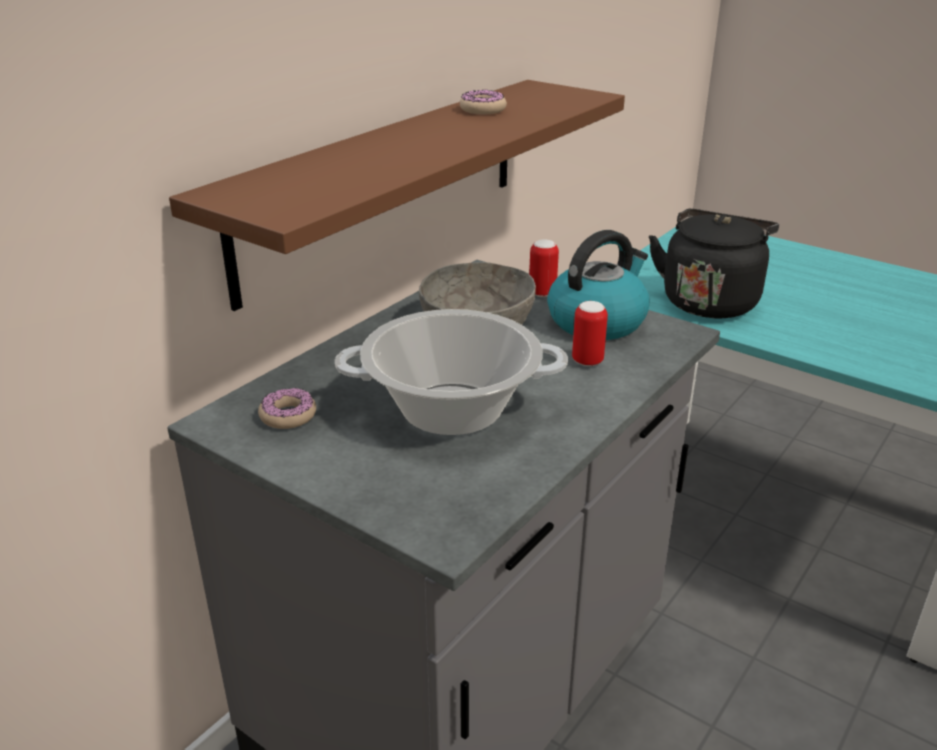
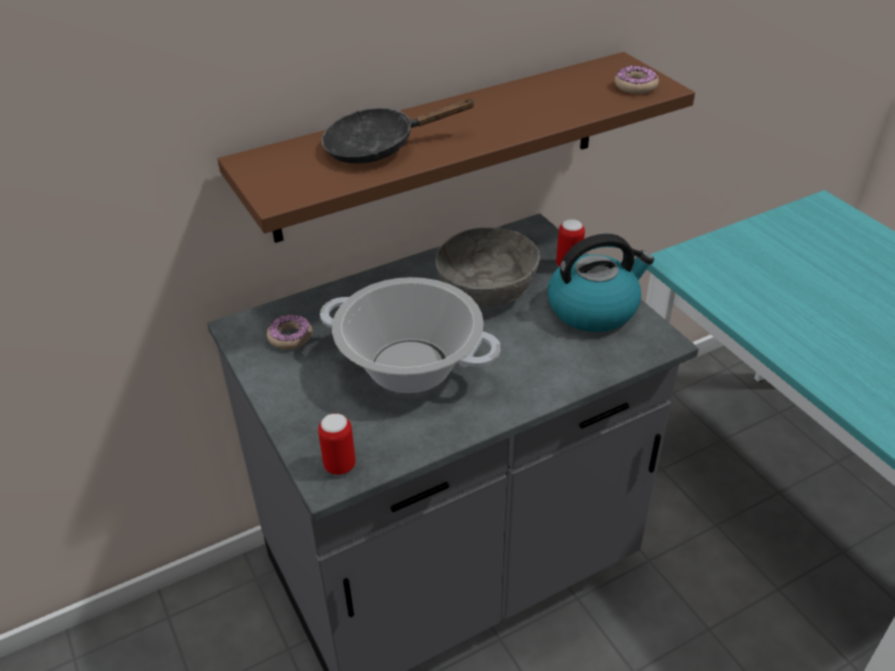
camera: 25 degrees right, 10 degrees up
(359, 163) = (379, 147): none -> black frying pan
(483, 110) = (541, 92): donut -> donut (635, 86)
(587, 361) = (552, 349): can -> can (340, 465)
(710, 300) = (766, 296): black kettle -> none

